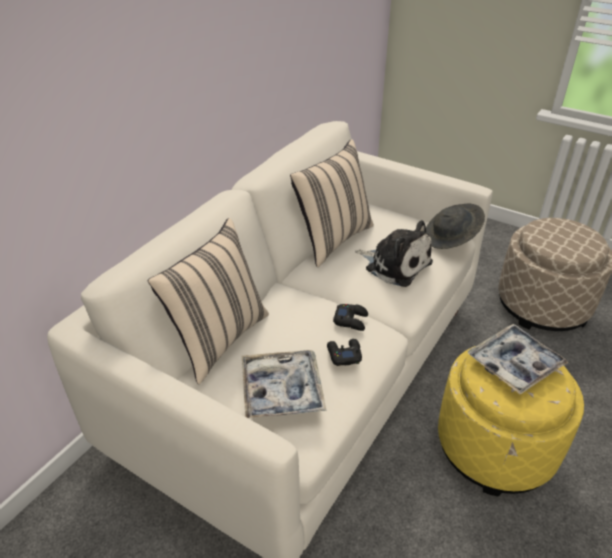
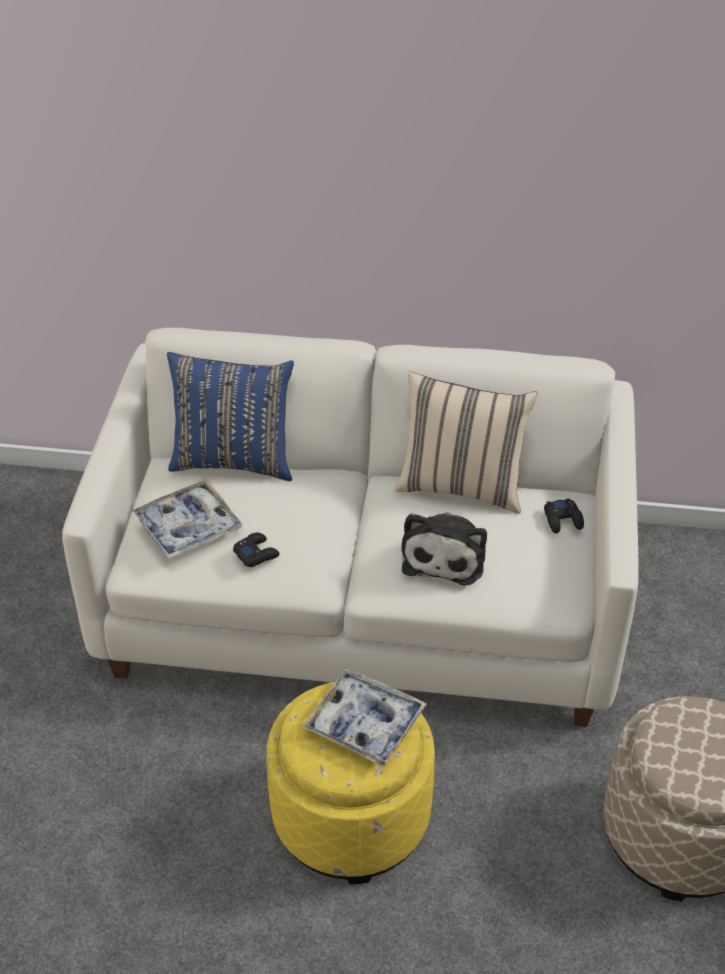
camera: 65 degrees right, 5 degrees up
(218, 339) = (234, 460): beige pillow -> blue pillow
(351, 320) = (311, 543): black game controller -> black game controller (563, 520)
(451, 239) = (544, 596): grey hat -> none

